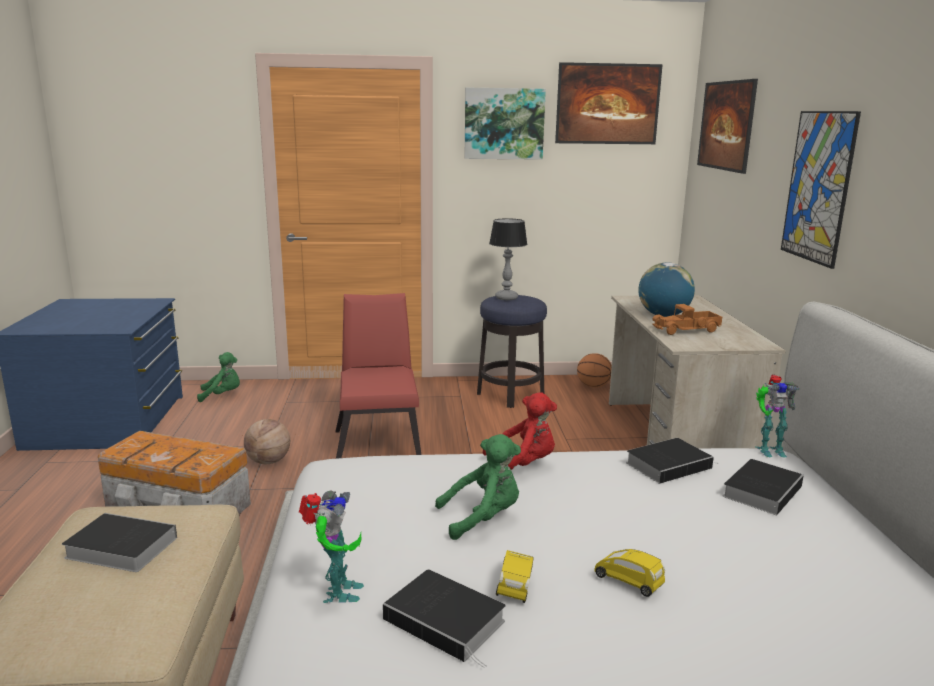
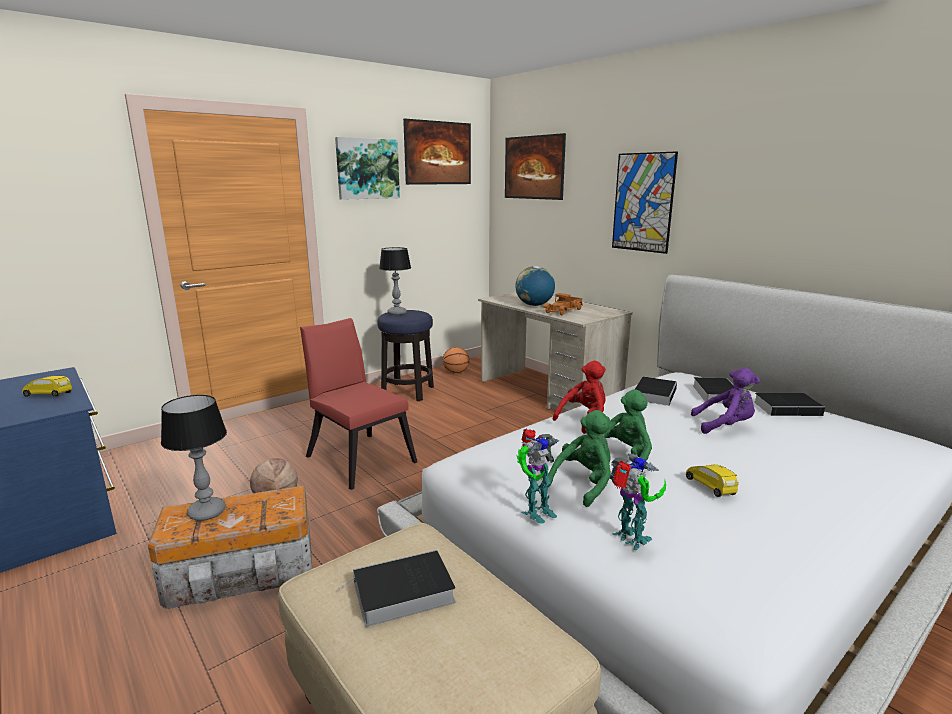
camera: 35 degrees left, 0 degrees up
(155, 445) = (206, 513): none -> table lamp
(222, 395) = (142, 460): green plush toy -> green plush toy (583, 484)
(448, 621) = (718, 524): book -> book (788, 408)
(629, 582) = (752, 462): yellow toy car -> yellow toy car (49, 395)
(686, 531) = (725, 426): none -> purple plush toy
(769, 449) = (679, 372): toy robot -> toy robot (536, 512)

